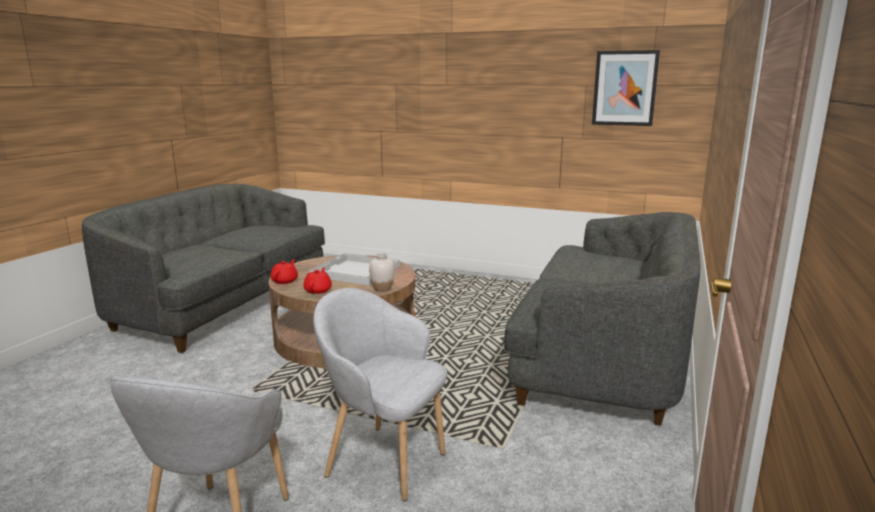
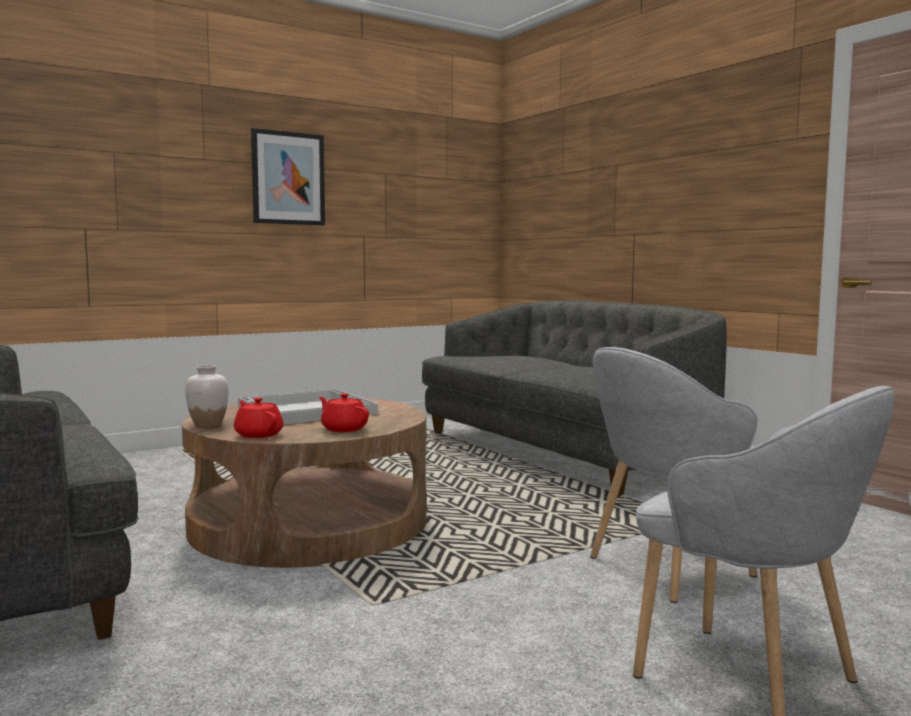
camera: 55 degrees left, 10 degrees down
(382, 289) = (404, 412): white vase -> white vase (208, 424)
(624, 88) = (425, 180): picture -> picture (288, 178)

